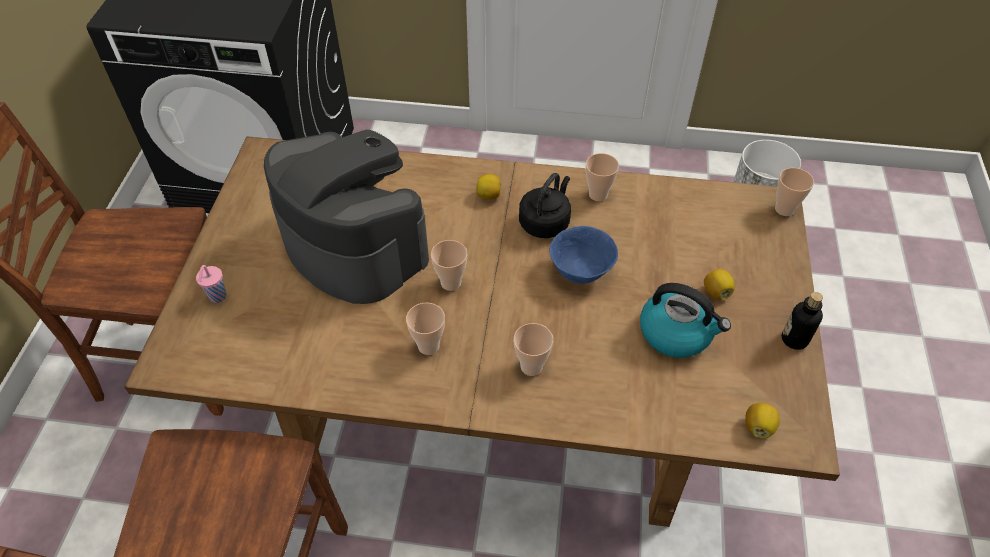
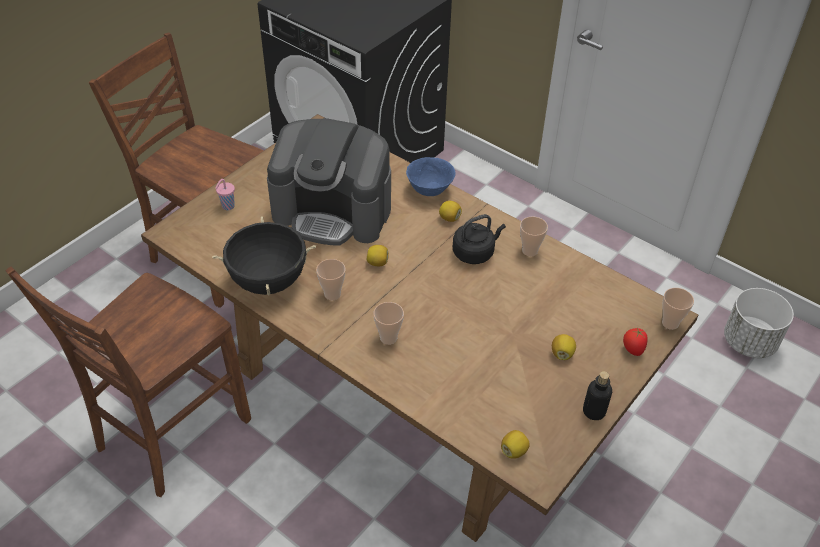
camera: 30 degrees right, 5 degrees down
(341, 367) = (269, 281): none -> black cooking pot
(353, 245) = (333, 211): coffee machine -> coffee machine turned 120 degrees clockwise
(451, 283) = (377, 262): cup -> lemon
(581, 272) = (473, 296): blue bowl -> blue bowl (430, 190)
(676, 333) = (508, 365): kettle -> none
(775, 254) = (632, 350): none -> tomato

